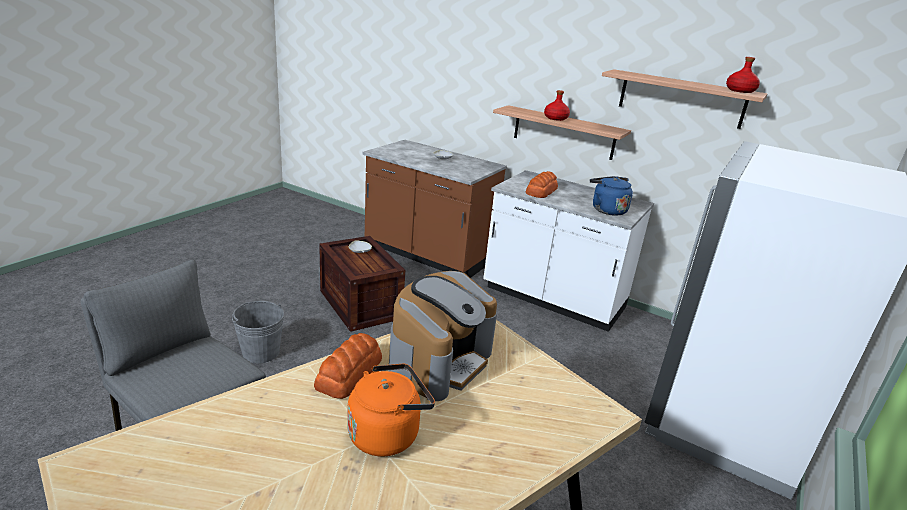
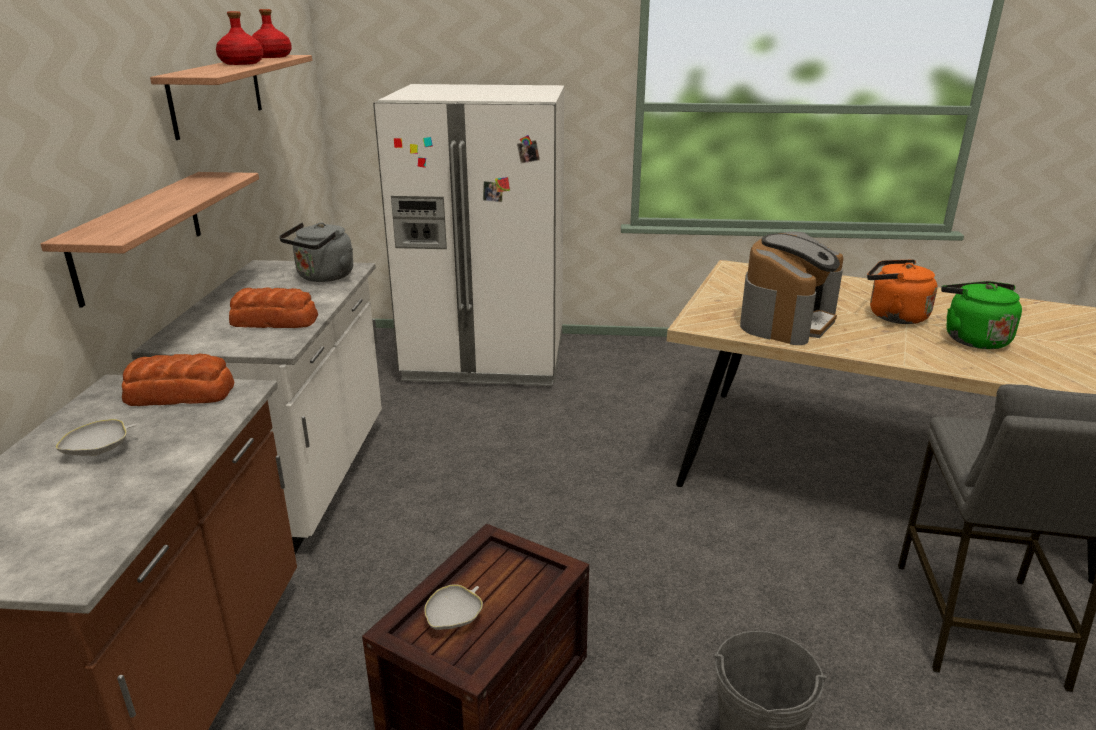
camera: 115 degrees left, 0 degrees up
(291, 446) = (972, 339): none -> green kettle
(350, 373) = (873, 346): bread -> bread (179, 394)
(439, 361) = (786, 320): coffee machine -> coffee machine turned 120 degrees clockwise
(555, 118) = (164, 204): red bottle -> red bottle (241, 63)
(606, 210) = (323, 277): blue kettle -> grey kettle

